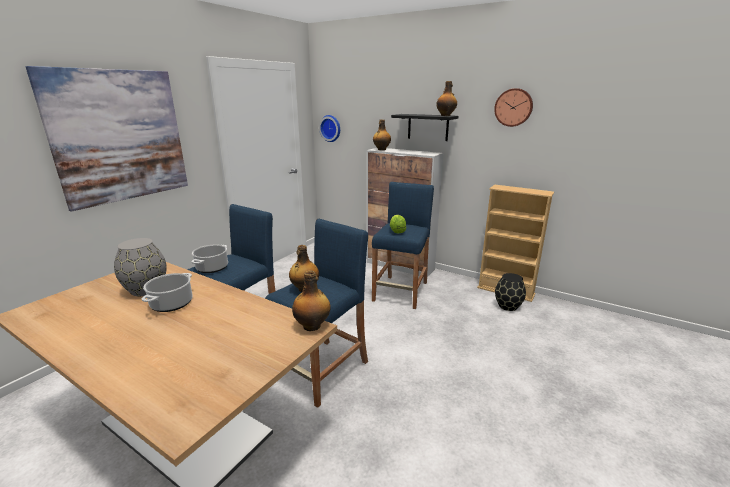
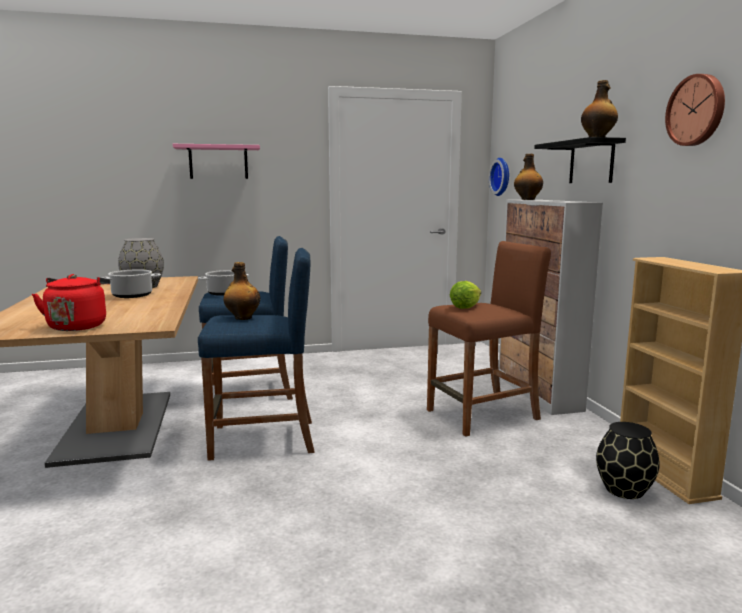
camera: 45 degrees right, 10 degrees down
(120, 136) = (218, 162): picture -> pink shelf
(247, 360) = (78, 326): none -> red kettle
(312, 326) = (159, 325): bottle -> none
(401, 291) = (483, 415): blue stool -> brown stool

